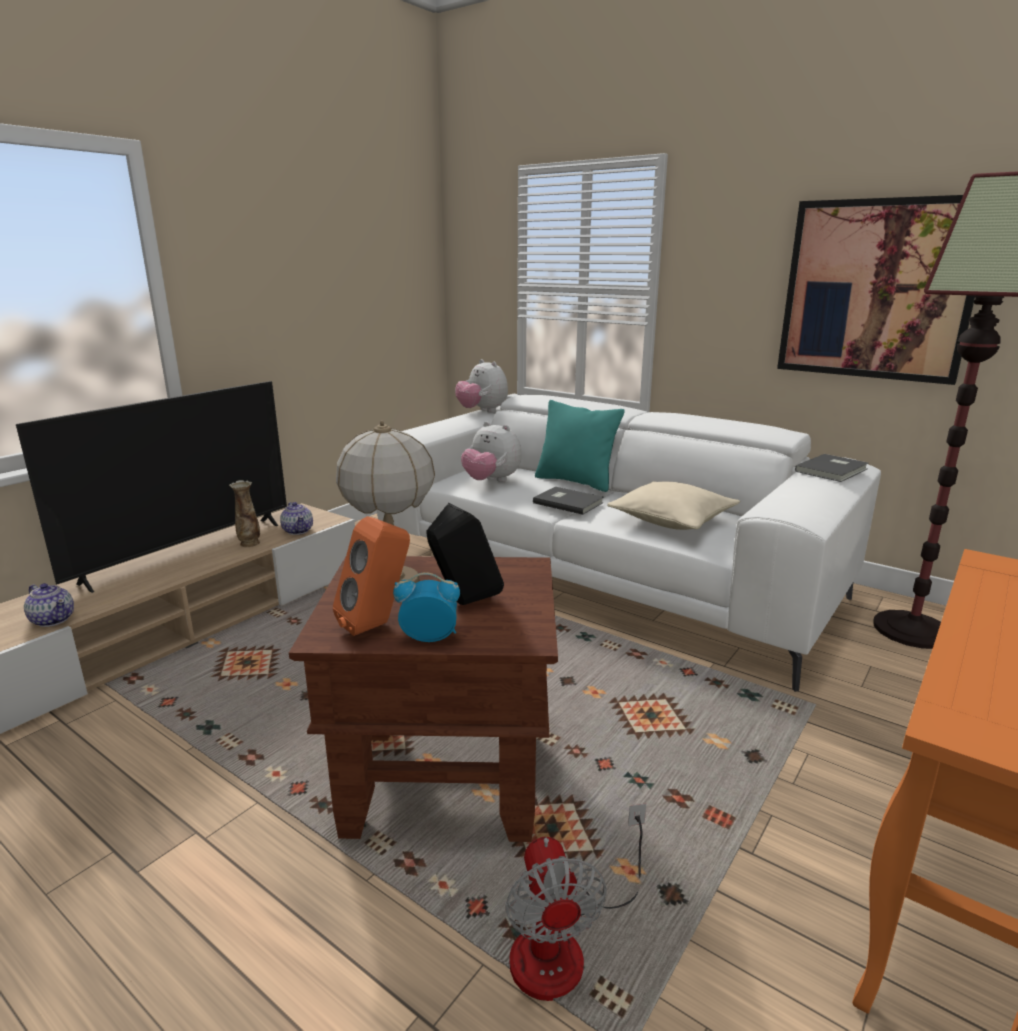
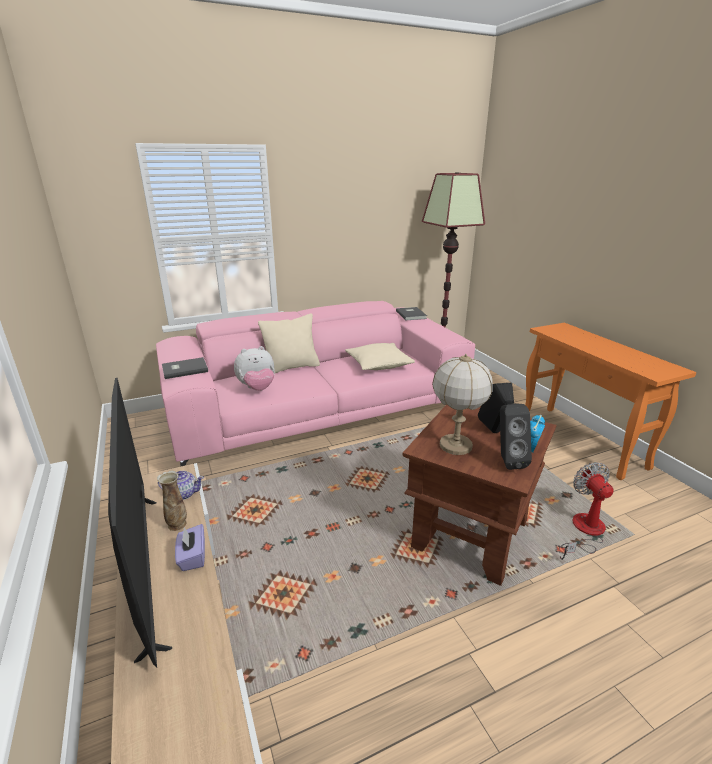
camera: 60 degrees left, 5 degrees up
(53, 619) = (211, 684): teapot -> none
(206, 564) = (192, 557): none -> purple tissue box
(377, 625) = (507, 460): orange speaker -> black speaker
(482, 411) = (177, 345): plush toy -> none
(564, 943) = (584, 532): fan -> fan turned 120 degrees counterclockwise
(568, 502) = (322, 379): grey book -> grey book (184, 369)
(576, 481) = (291, 367): turquoise pillow -> beige pillow
(601, 574) = (318, 415): white sofa -> pink sofa
(876, 290) = (388, 223): picture -> none

